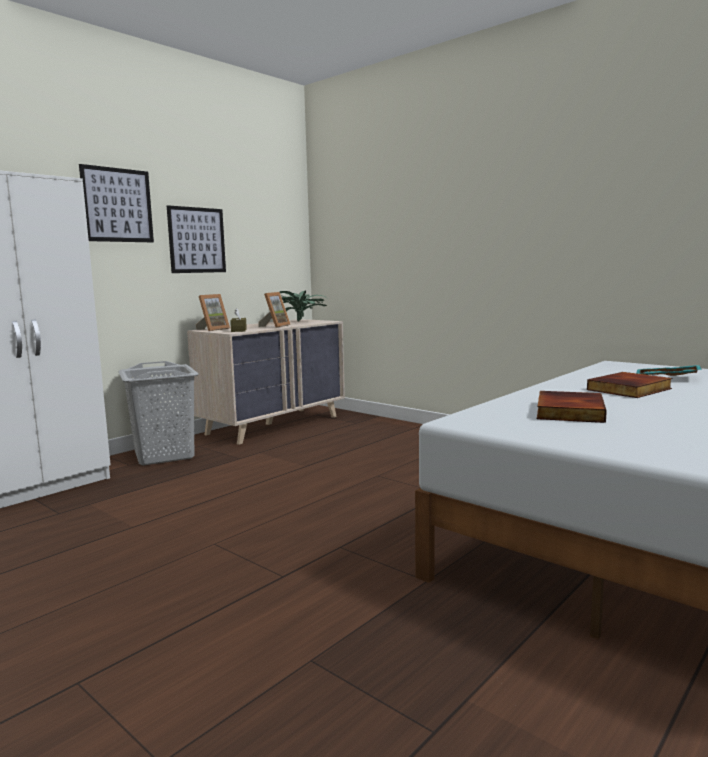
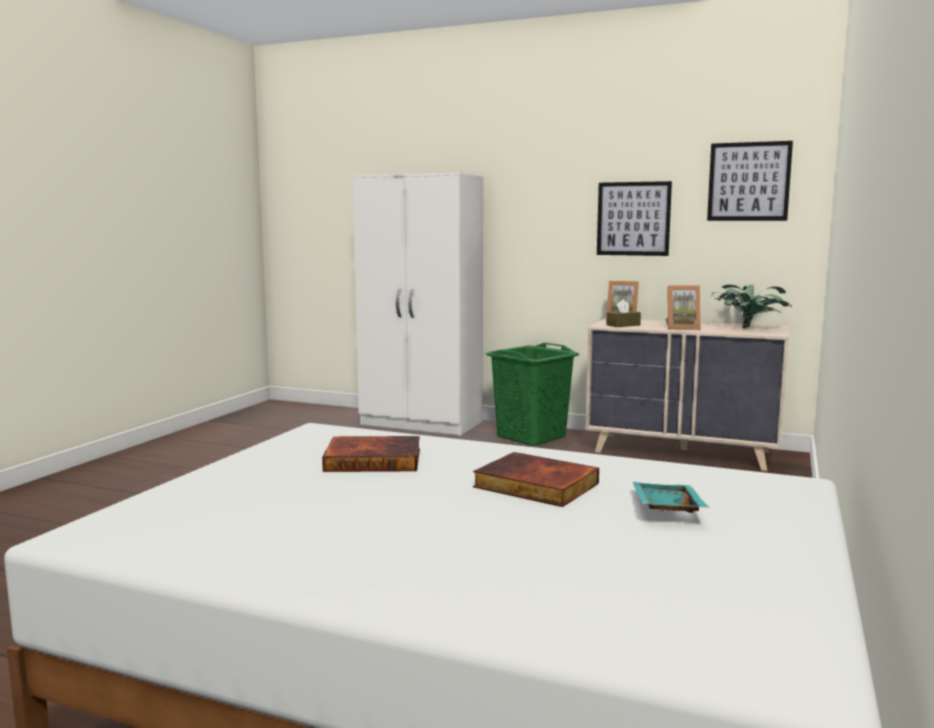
camera: 70 degrees right, 0 degrees up
(117, 205) = (545, 187): picture -> picture (748, 181)
(165, 455) = (531, 437): grey laundry basket -> green laundry basket

